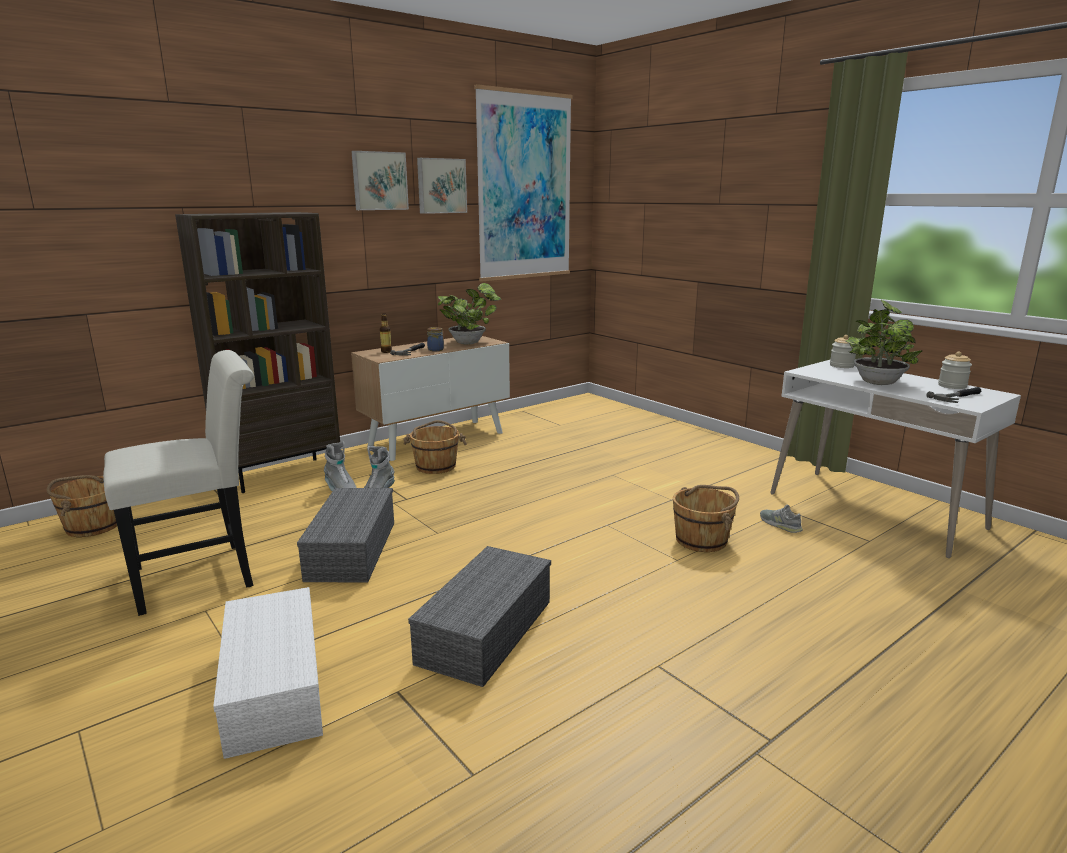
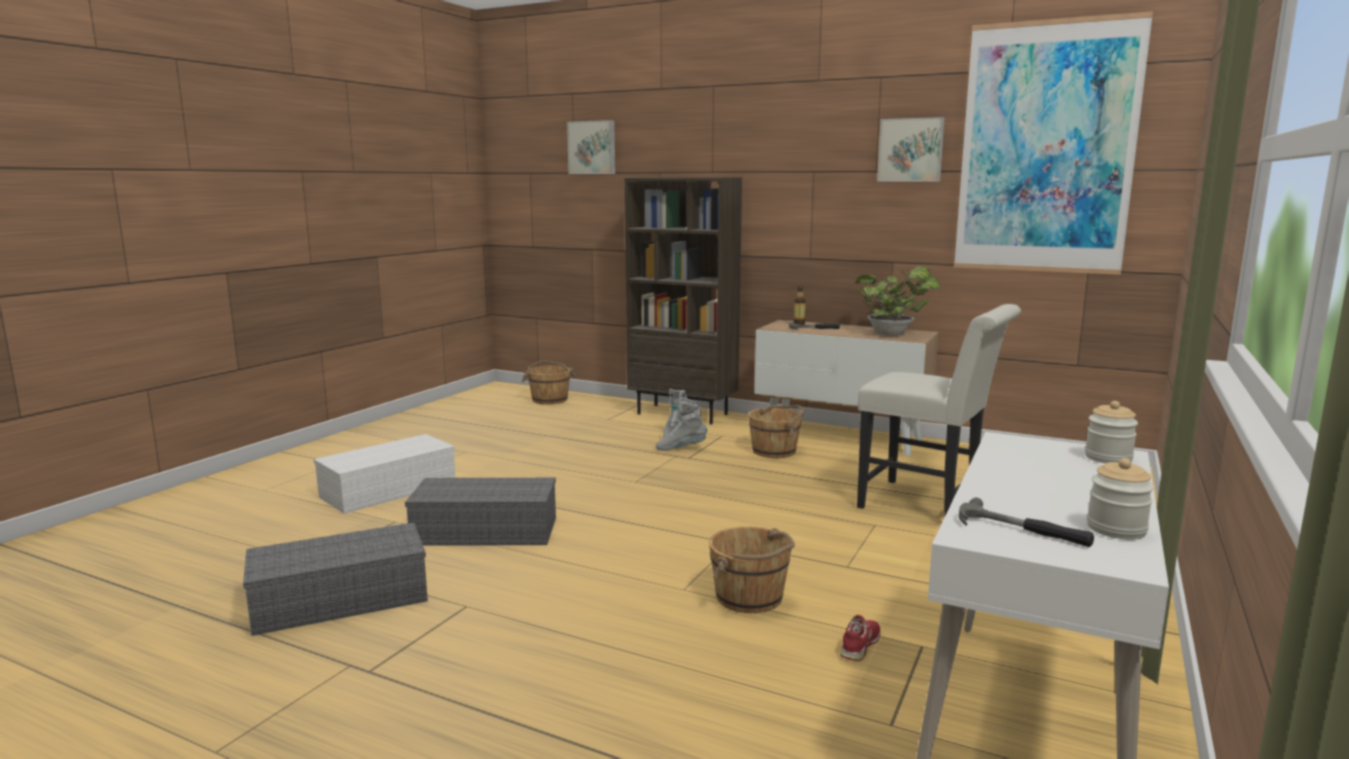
camera: 65 degrees right, 5 degrees down
(204, 575) = (509, 439): white chair -> white chair (928, 505)
(351, 549) = (579, 463): grey storage box -> grey storage box (343, 598)
(379, 181) = (833, 146): picture -> picture (592, 147)
(435, 349) = (837, 332): jar -> none
(780, 524) = (860, 645): grey shoe -> red shoe
(877, 381) = (1032, 479): potted plant -> none

